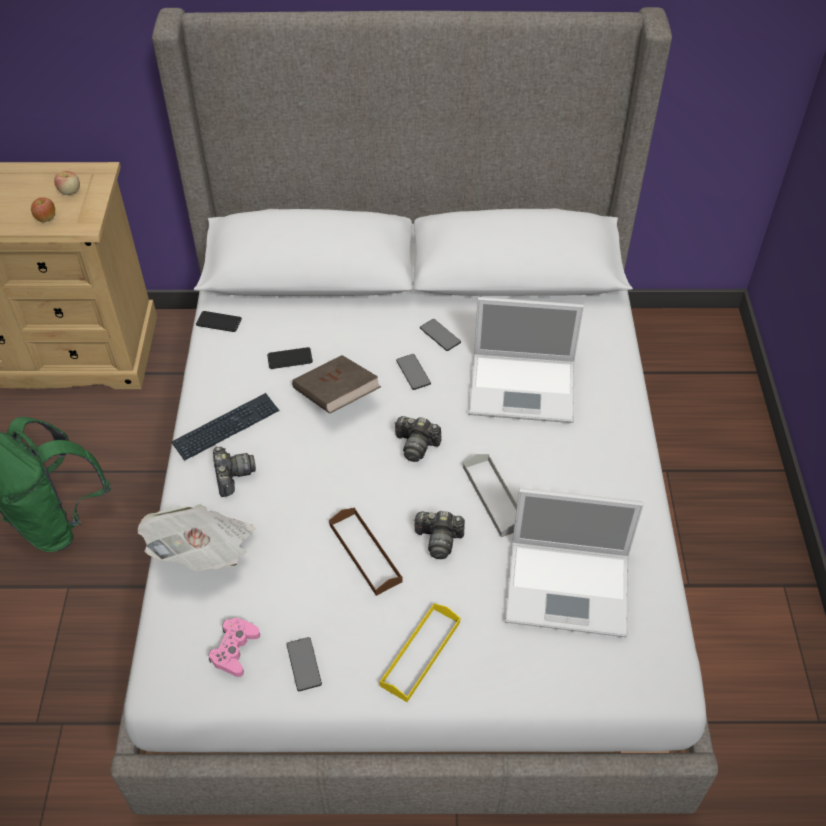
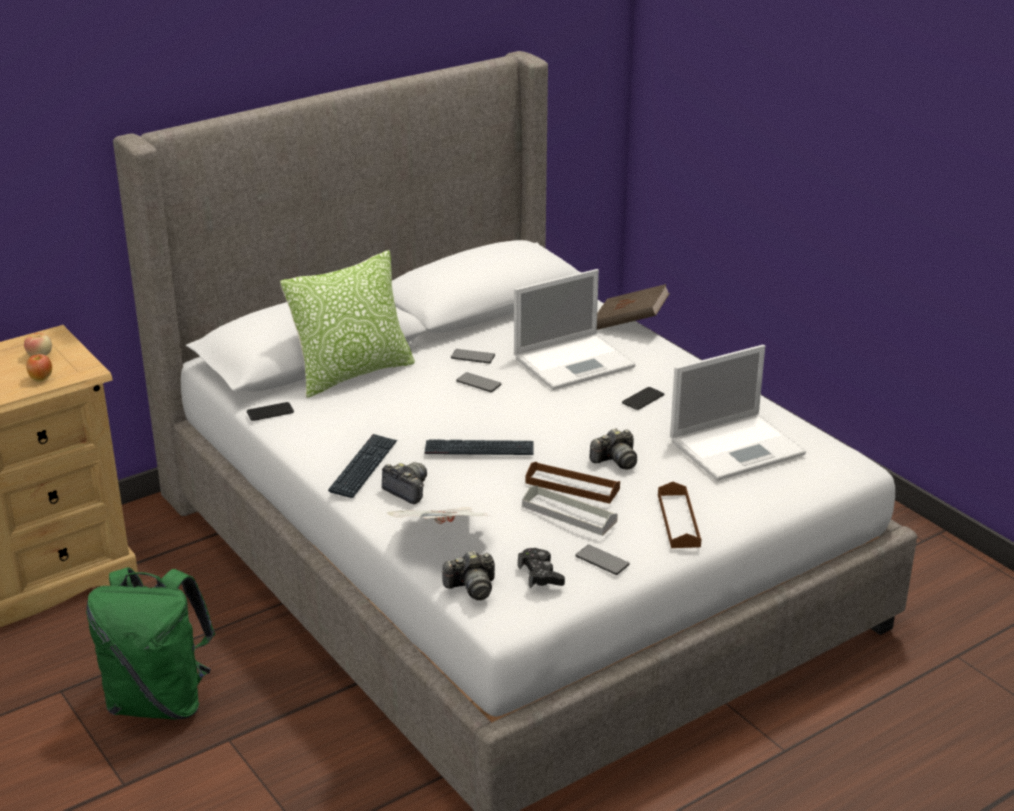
camera: 35 degrees left, 20 degrees down
(235, 650) = (540, 574): pink game controller -> black game controller
(290, 359) = (364, 411): phone -> phone (643, 399)
(323, 307) = (352, 373): none -> pillow
(333, 459) = (479, 449): none -> keyboard
(336, 397) = (434, 417): brown book -> brown book (630, 324)
(416, 445) = (534, 419): camera -> camera (471, 587)
(420, 653) = (678, 520): yellow tray -> brown tray
(494, 497) = (627, 424): grey tray -> grey tray (569, 514)

